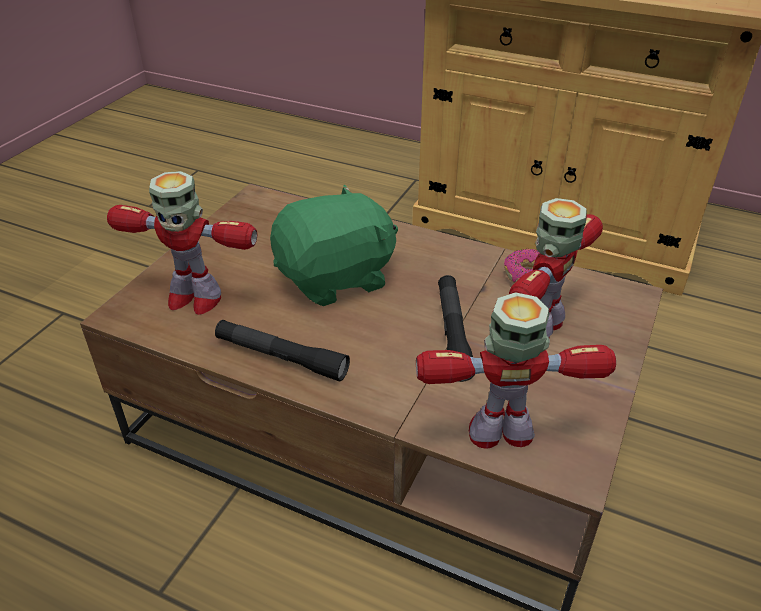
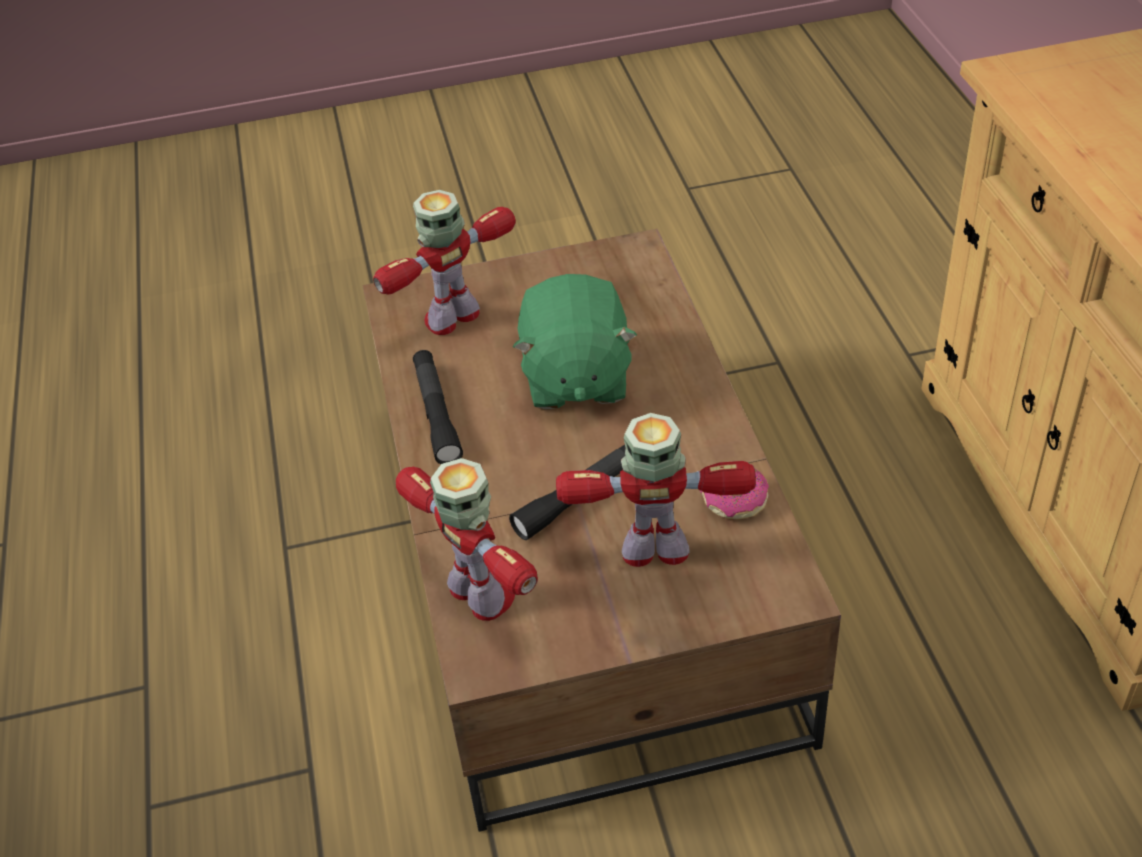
camera: 55 degrees right, 5 degrees up
(193, 298) = (453, 318): toy robot -> toy robot turned 75 degrees clockwise
(336, 278) = (575, 378): green plush toy -> green plush toy turned 60 degrees clockwise

